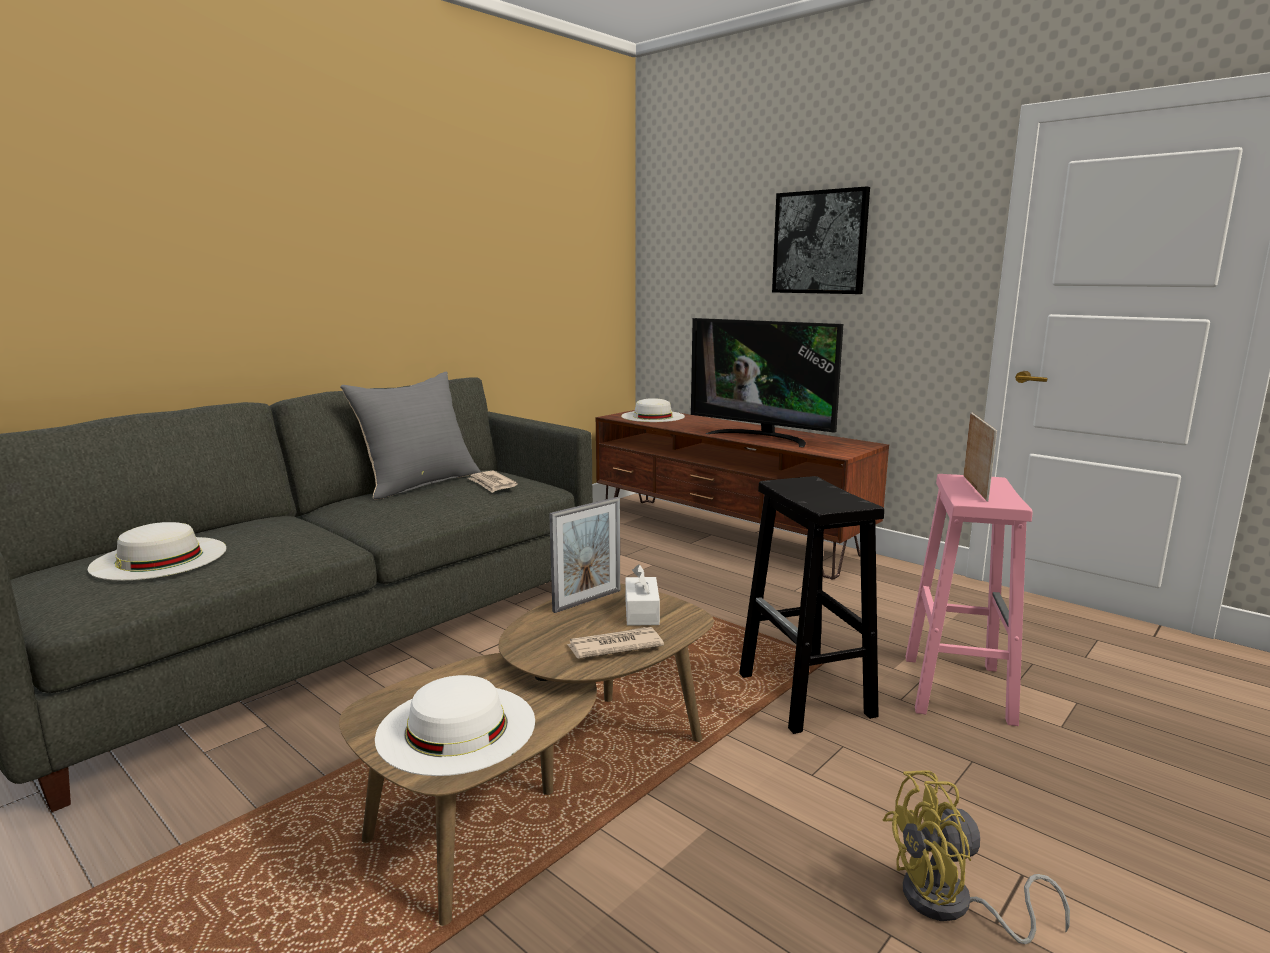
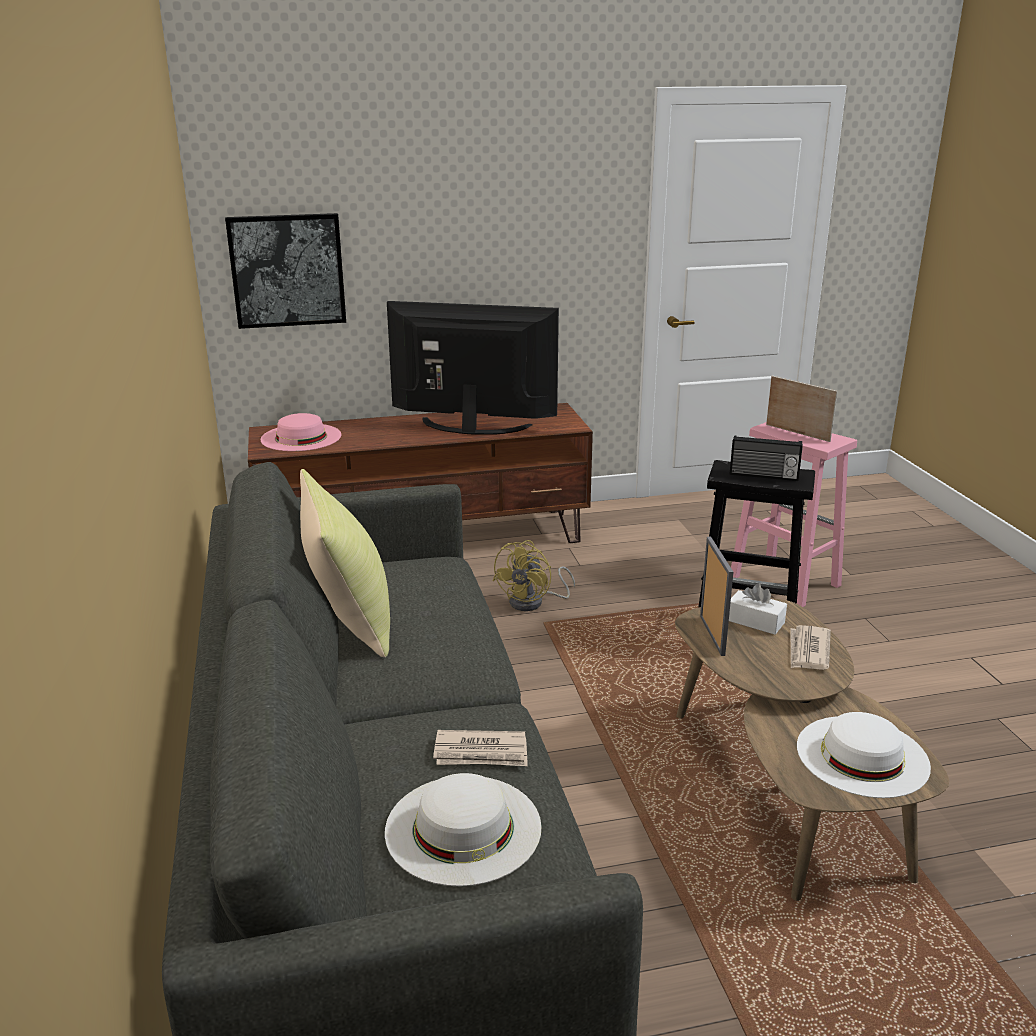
camera: 55 degrees left, 10 degrees up
(419, 483) = (349, 619): grey pillow -> yellow pillow
(492, 484) = (421, 582): newspaper -> newspaper (481, 752)
(653, 416) = (301, 437): white hat -> pink hat
(762, 437) = (472, 429): television -> television turned 150 degrees counterclockwise
(815, 494) = (763, 476): none -> radio
(820, 242) = (470, 210): picture -> picture (287, 270)
(951, 906) = (984, 689): yellow fan -> yellow fan (533, 602)

